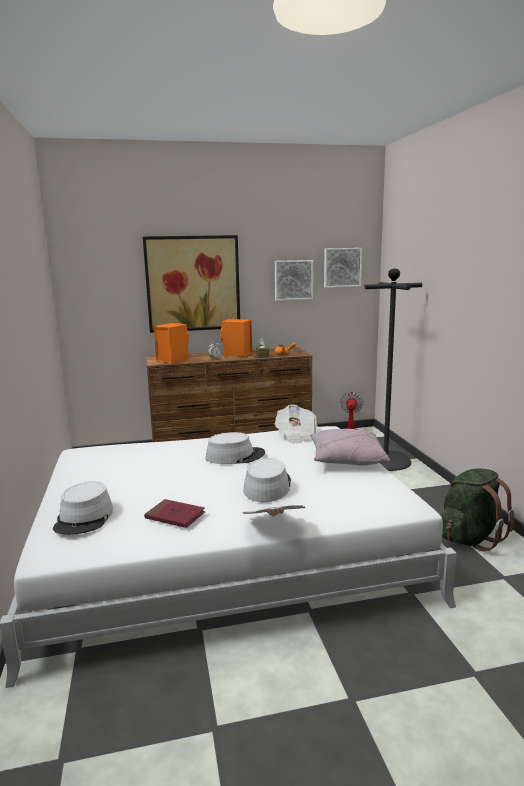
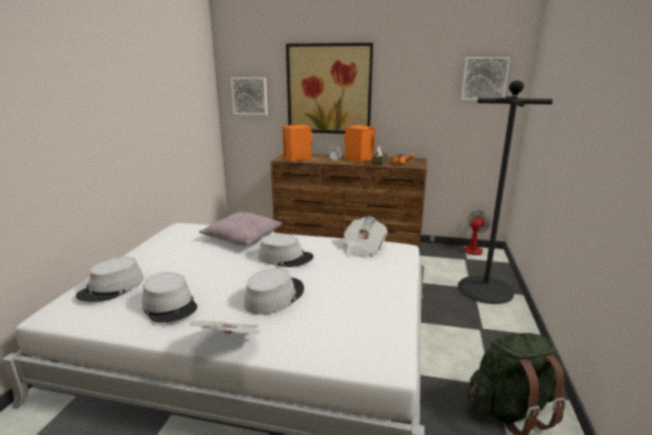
camera: 25 degrees right, 5 degrees up
(175, 516) = (170, 305): red book -> grey hat
(293, 280) = (428, 90): picture -> picture (250, 96)
(346, 460) = (382, 286): purple pillow -> purple pillow (242, 238)

